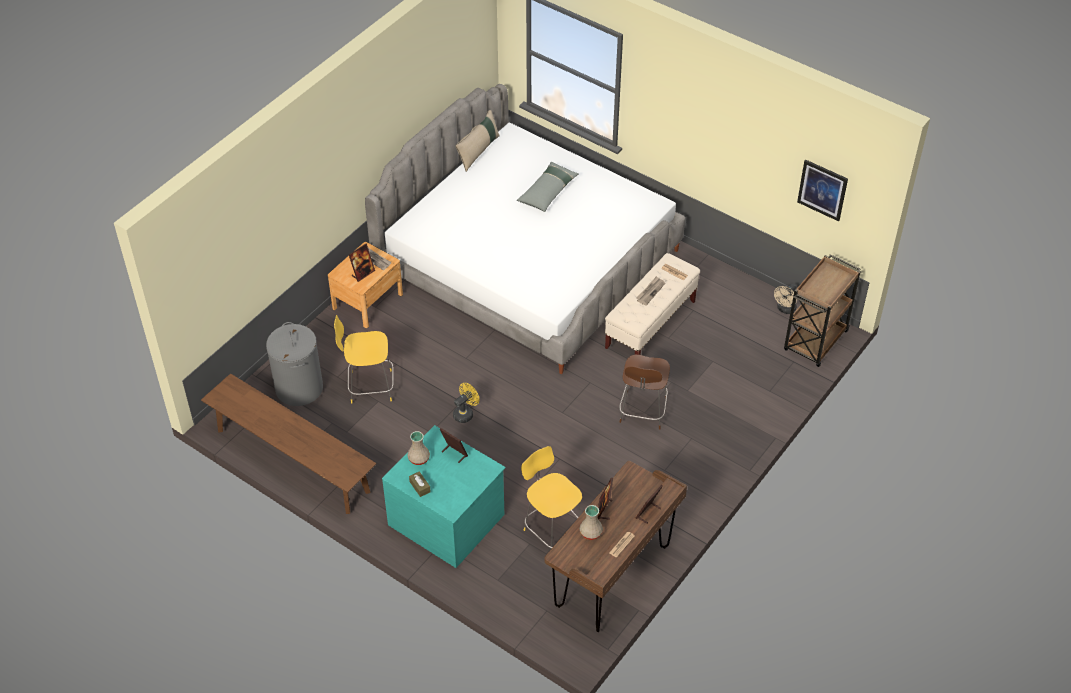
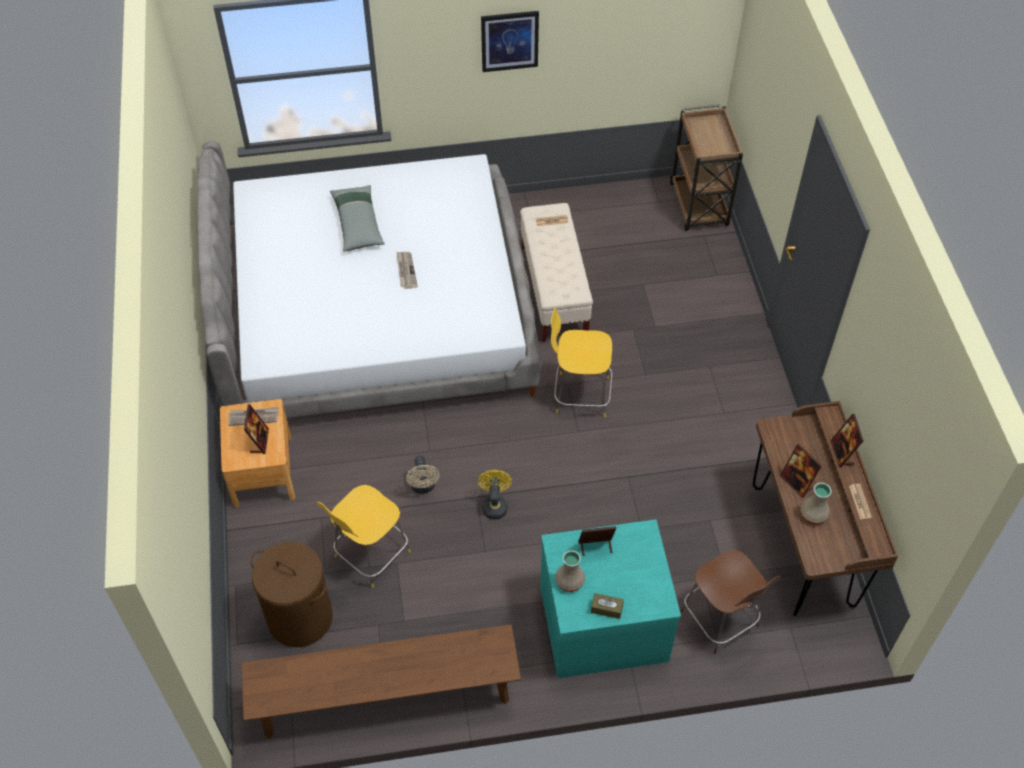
camera: 45 degrees left, 5 degrees up
(299, 388) = (300, 617): grey laundry basket -> brown laundry basket
(478, 151) = (239, 230): beige pillow -> none
(552, 531) = (705, 549): yellow chair -> yellow chair (579, 395)
(642, 412) = (643, 375): brown chair -> brown chair (721, 620)
(650, 291) = (554, 253): newspaper -> newspaper (406, 271)
(785, 309) = (643, 195): beige fan -> beige fan (423, 487)
(822, 189) = (662, 42): picture -> picture (509, 41)

